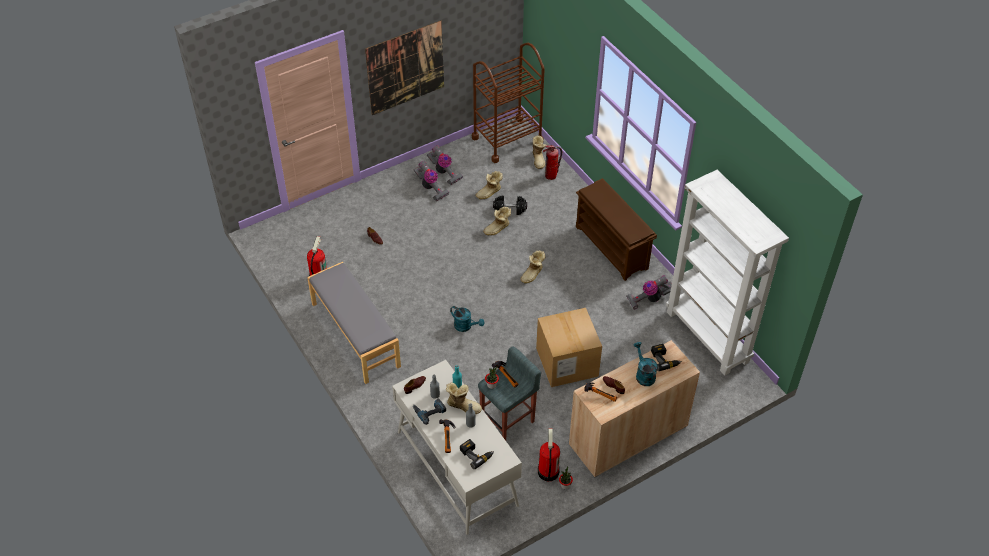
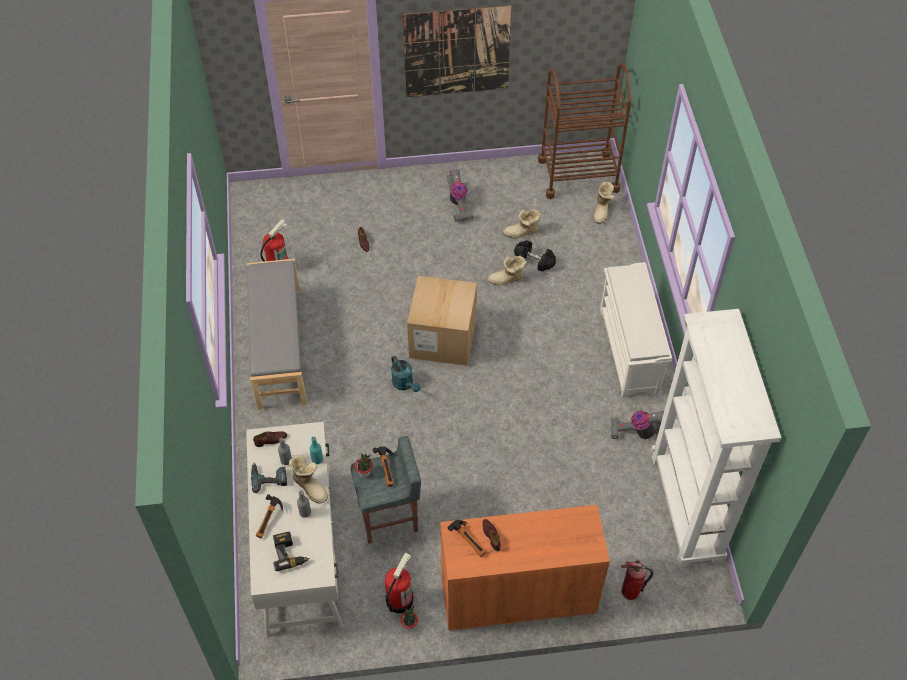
camera: 25 degrees right, 5 degrees up
(444, 172) = (483, 190): vacuum cleaner -> none
(533, 274) = (517, 350): boot -> none
(551, 176) = (605, 236): fire extinguisher -> fire extinguisher (630, 592)
(567, 362) = (496, 473): cardboard box -> cardboard box (442, 338)
(612, 248) = (630, 351): brown shoe rack -> white shoe rack
(628, 435) = (518, 594): beige cabinet -> orange cabinet
(643, 374) = (536, 536): turquoise watering can -> none
(665, 359) = (574, 527): power drill -> none

